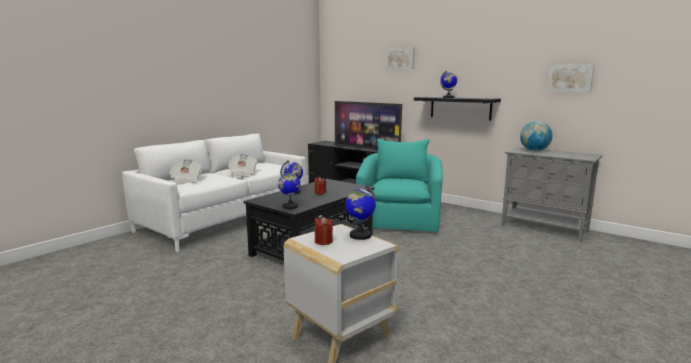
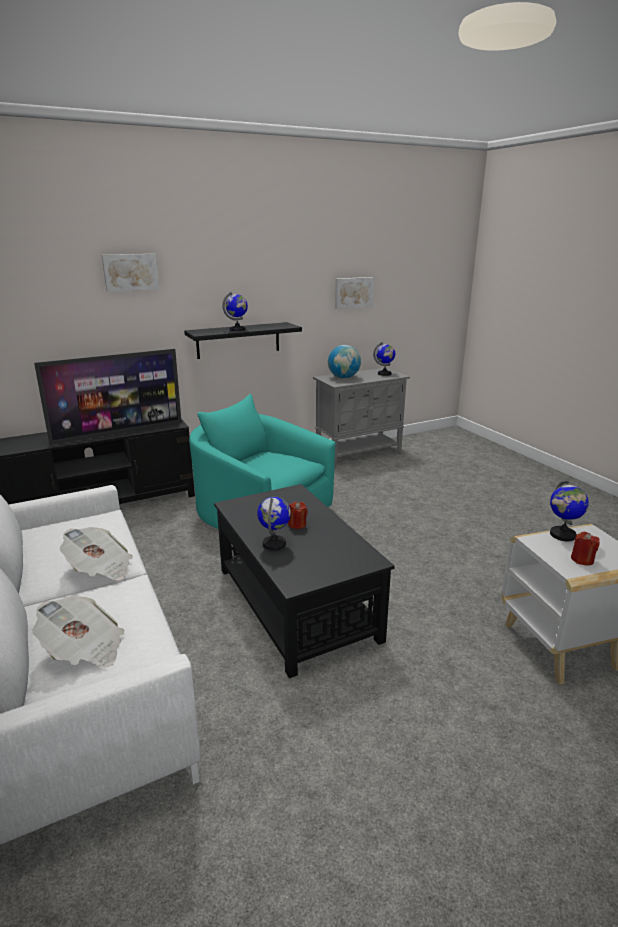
camera: 65 degrees left, 10 degrees up
(290, 207) = (355, 561): globe -> globe (384, 374)

